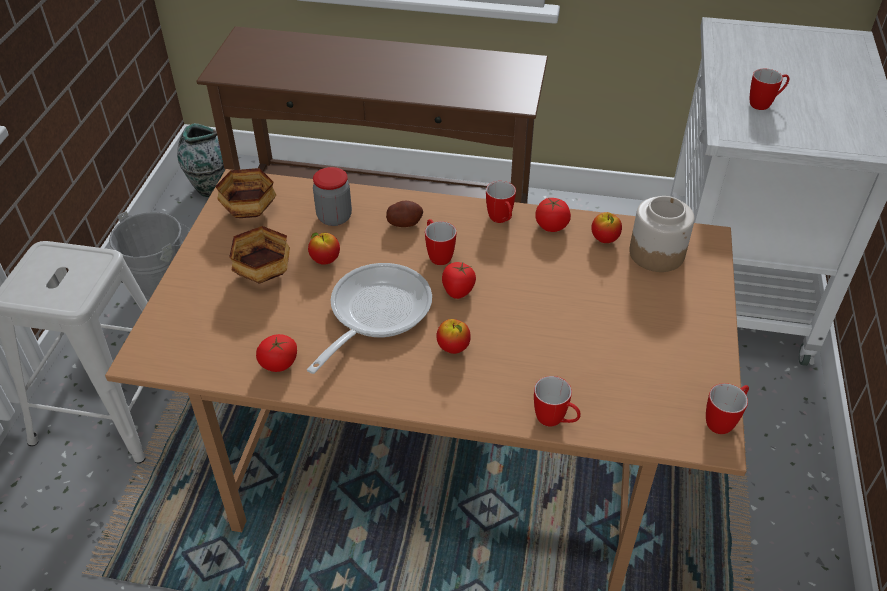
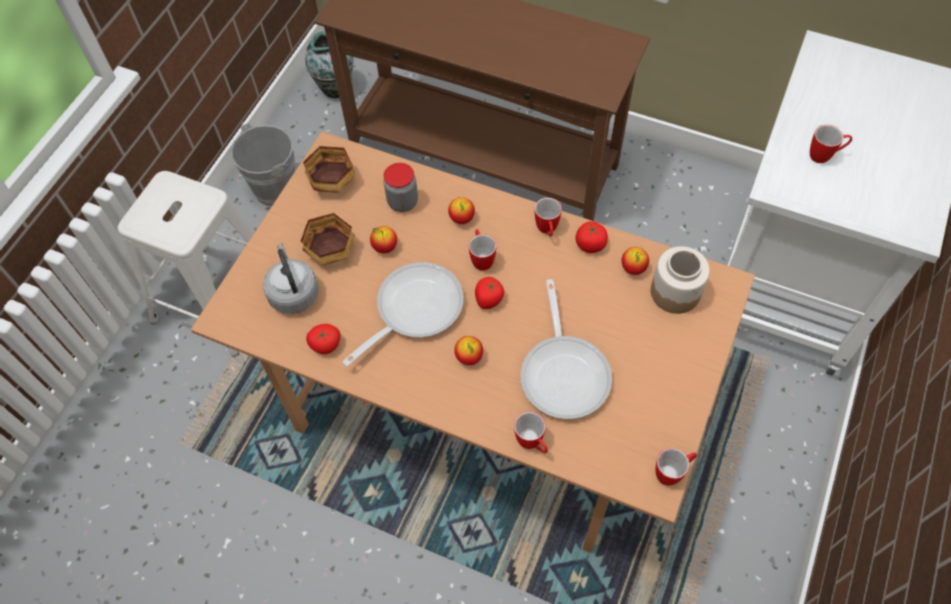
camera: 15 degrees right, 15 degrees up
(227, 318) = (293, 293): none -> grey kettle
(404, 223) = (462, 219): potato -> apple
(566, 344) = (564, 372): none -> frying pan

